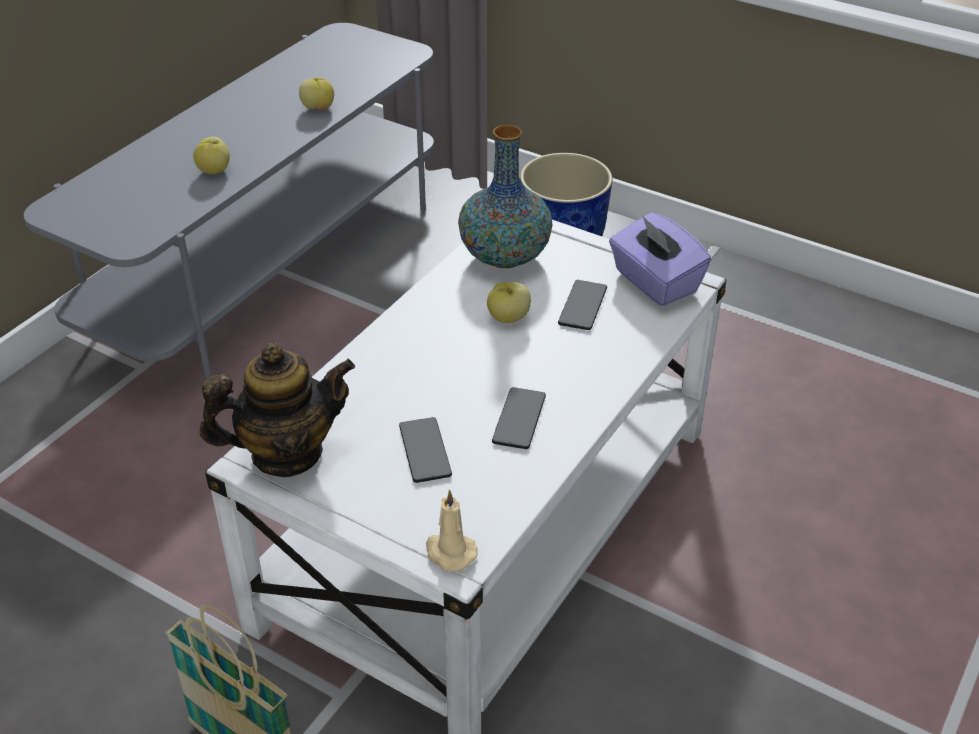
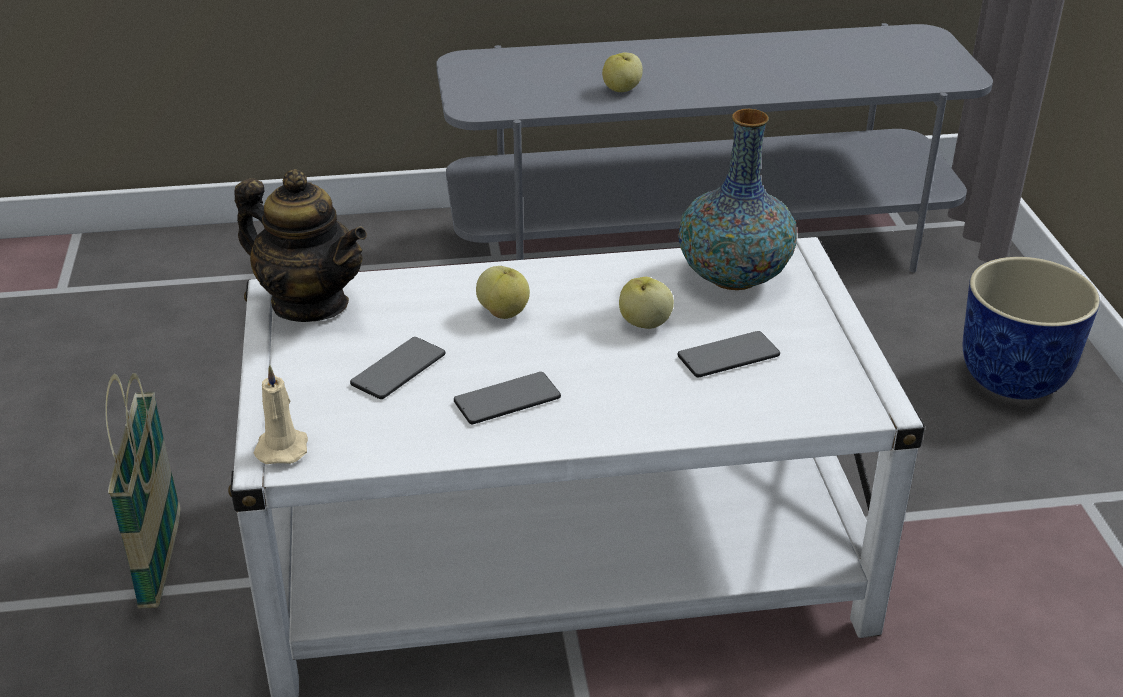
camera: 50 degrees right, 5 degrees down
(318, 108) = (790, 83): apple -> apple (504, 312)
(654, 282) = (836, 381): purple tissue box -> none

